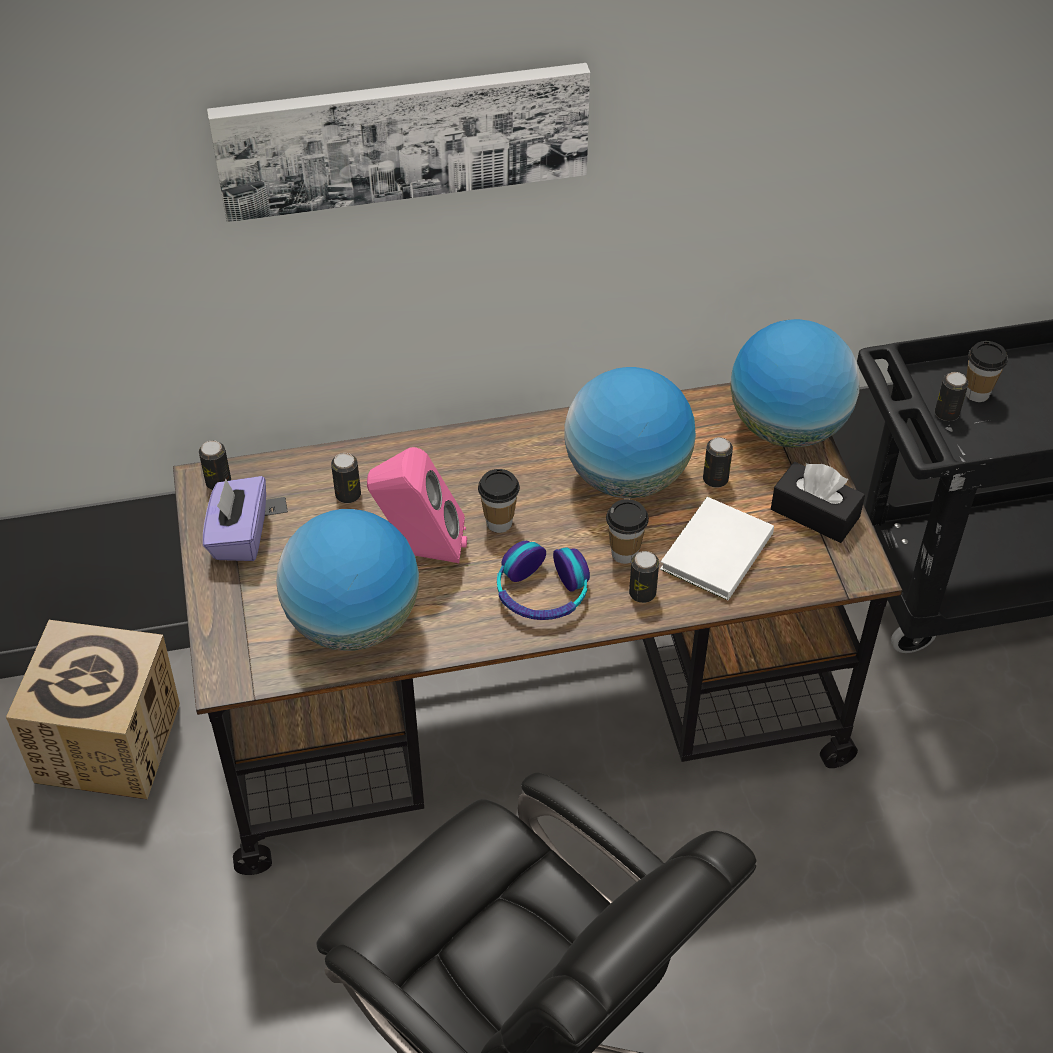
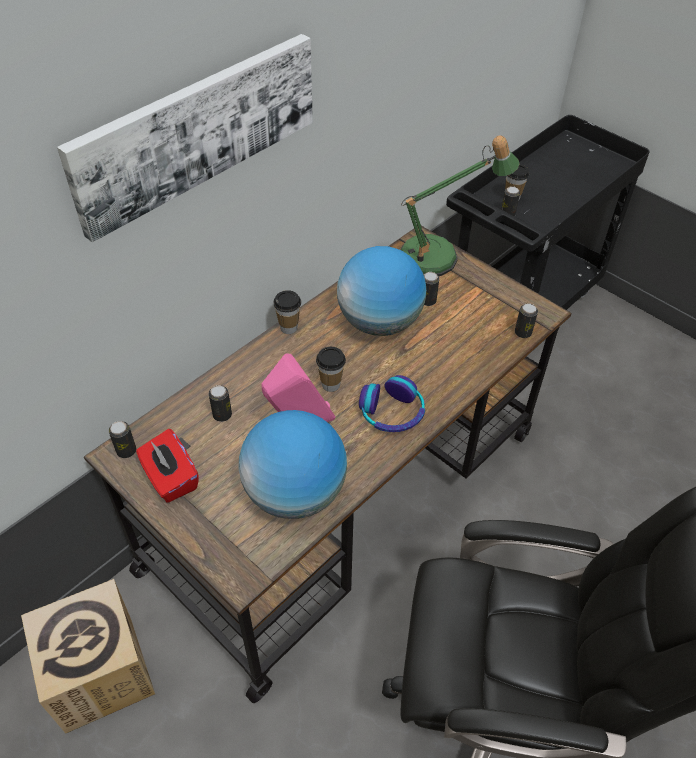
camera: 35 degrees left, 0 degrees up
(238, 536) = (170, 478): purple tissue box -> red tissue box
(624, 553) = (417, 366): cup -> cup (289, 328)
(642, 593) = (447, 383): can -> can (523, 333)
(714, 553) = (463, 341): white book -> none
(787, 427) = (438, 256): globe -> table lamp
(815, 513) = (494, 294): black tissue box -> none

